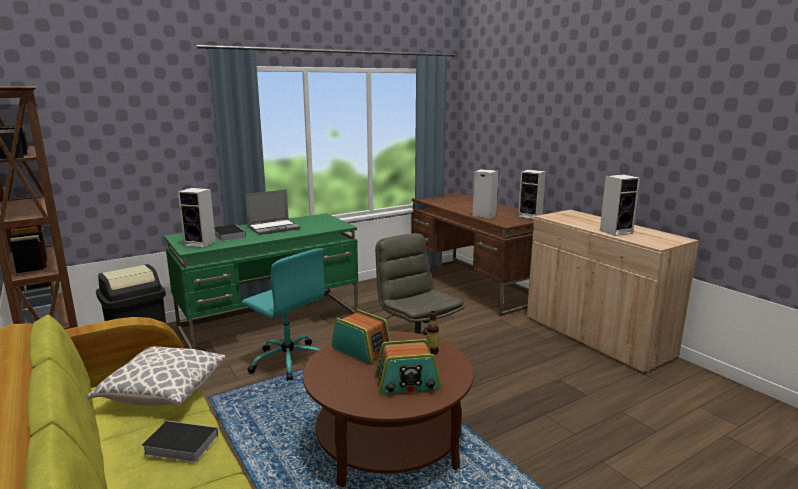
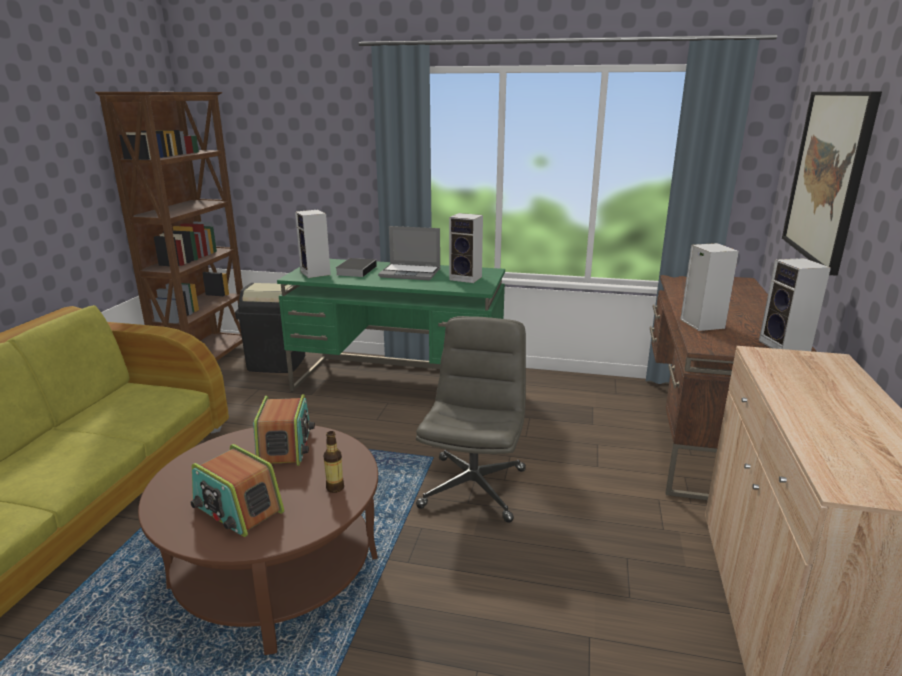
camera: 45 degrees right, 5 degrees up
(163, 393) = (149, 410): pillow -> none
(179, 445) = (68, 460): book -> none
(288, 360) = (345, 431): turquoise office chair -> none
(516, 128) = (827, 177): none -> picture
(616, 231) = (824, 425): speaker -> speaker (467, 278)

